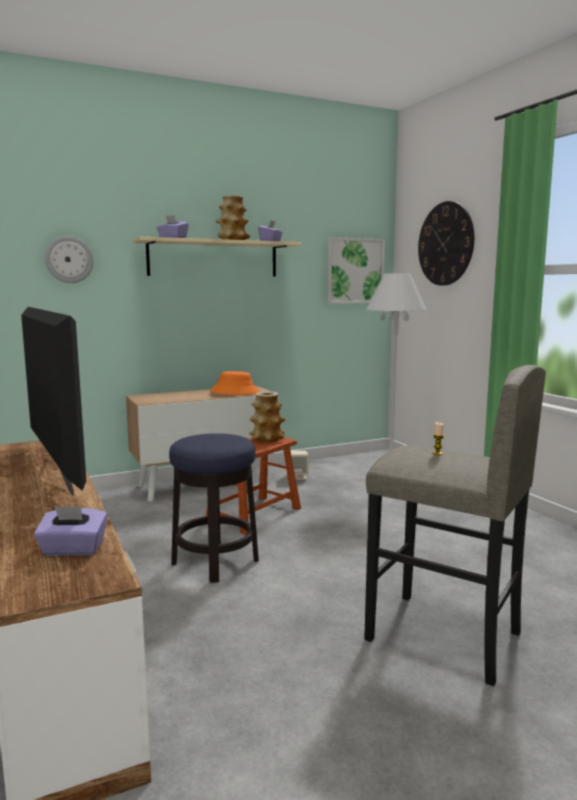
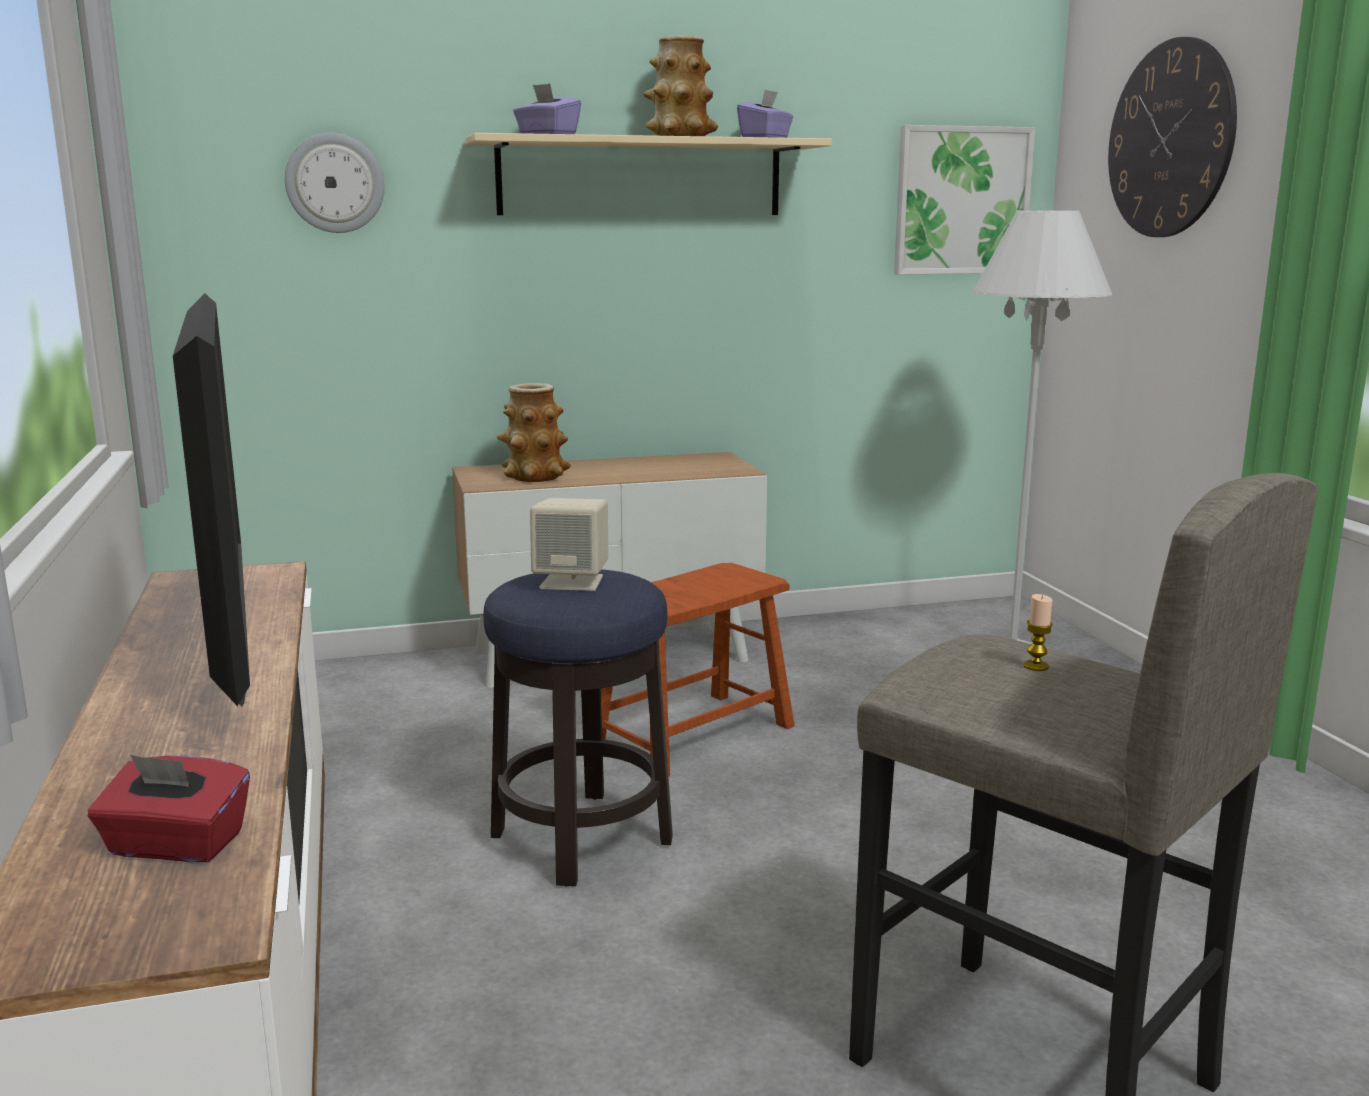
camera: 10 degrees right, 5 degrees up
(73, 550) = (176, 845): purple tissue box -> red tissue box
(235, 392) = (676, 468): orange hat -> none
(267, 439) = (725, 576): vase -> vase (535, 476)
(297, 477) = (806, 651): beige speaker -> beige speaker (572, 582)

